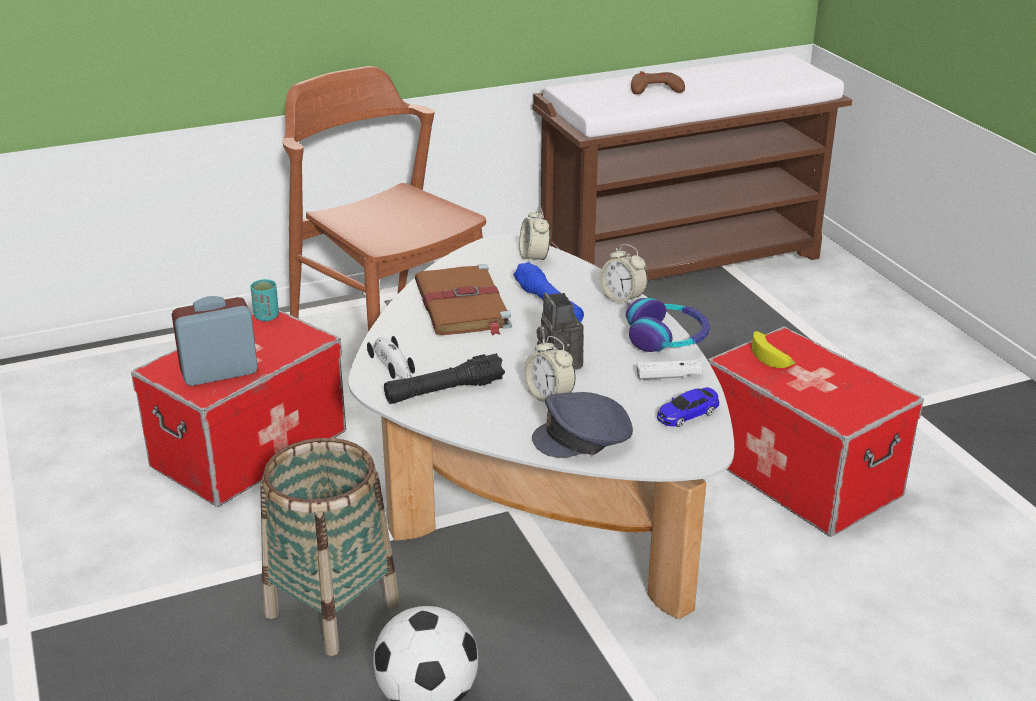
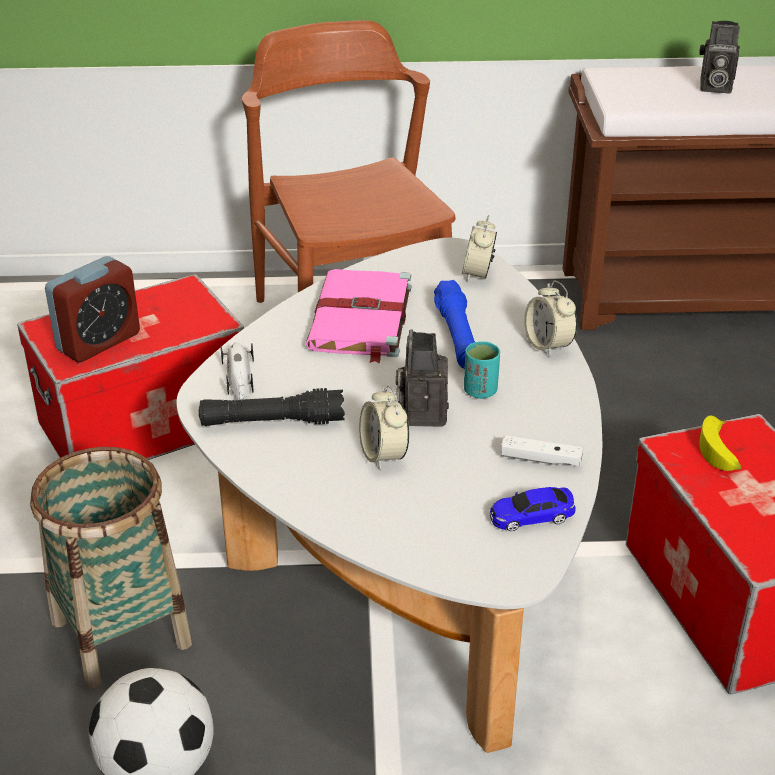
camera: 20 degrees right, 5 degrees up
(219, 372) = (98, 342): alarm clock -> alarm clock turned 135 degrees clockwise
(266, 316) = (184, 287): turquoise cup -> turquoise cup (480, 391)
(462, 306) = (360, 319): brown book -> pink book
(584, 438) = (390, 519): grey cap -> none
(655, 89) = (713, 87): brown game controller -> camera
(667, 338) = (570, 408): headphones -> none

